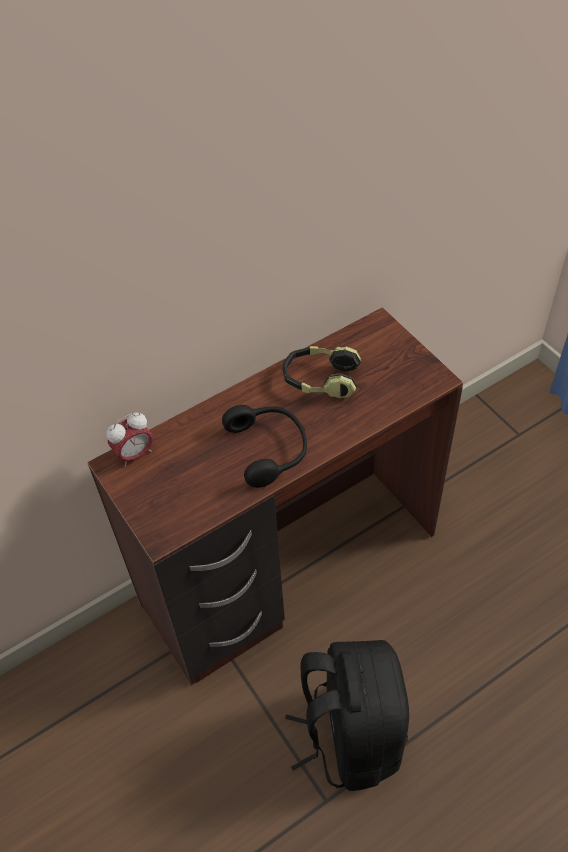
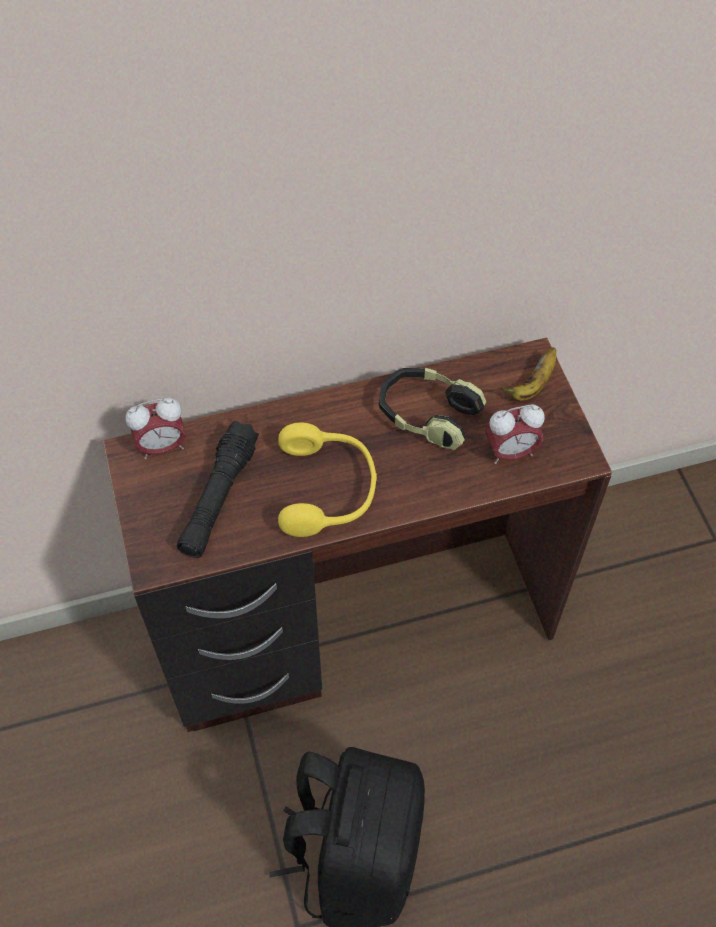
camera: 15 degrees right, 5 degrees up
(191, 477) = (219, 497): none -> black flashlight
(269, 449) = (328, 489): black headphones -> yellow headphones
(385, 341) = (532, 385): none -> banana
(389, 388) = (510, 452): none -> alarm clock

